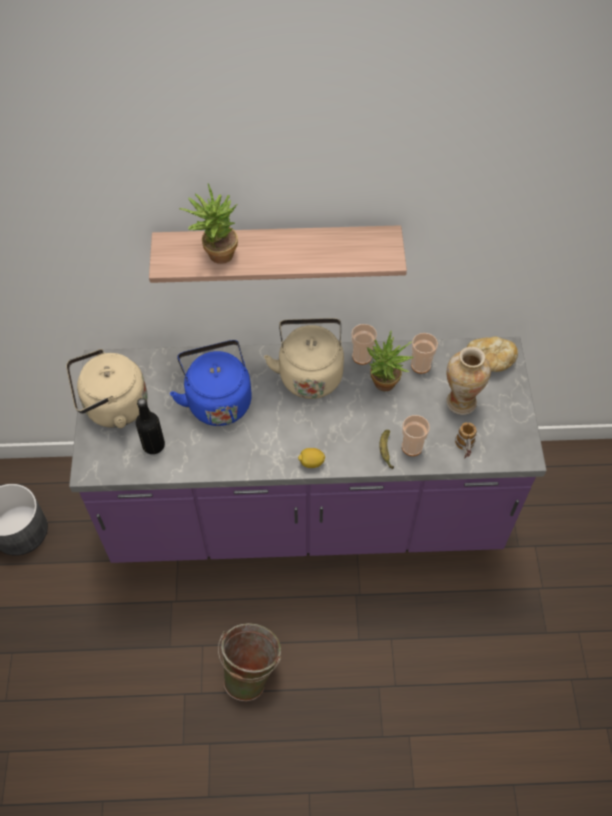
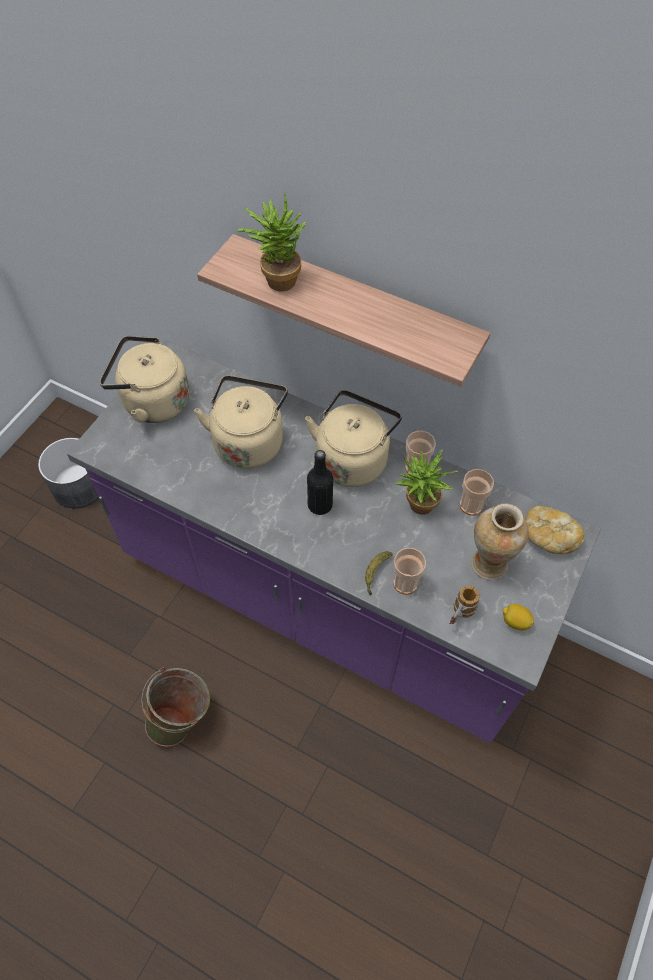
camera: 30 degrees right, 0 degrees up
(153, 445) = (162, 453): black bottle -> black bottle (320, 505)
(217, 400) = (249, 441): blue kettle -> beige kettle
(311, 462) = (294, 545): lemon -> lemon (515, 621)

